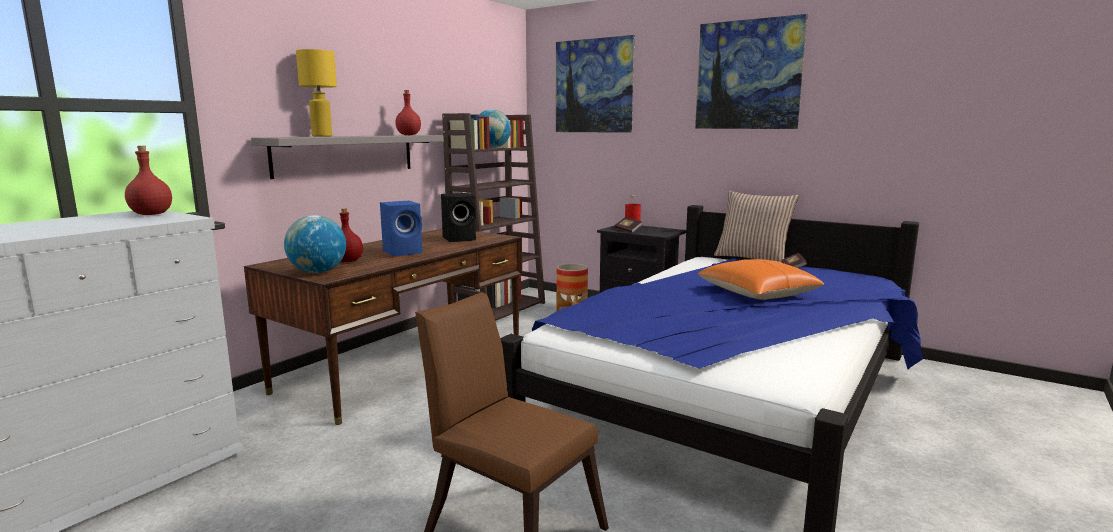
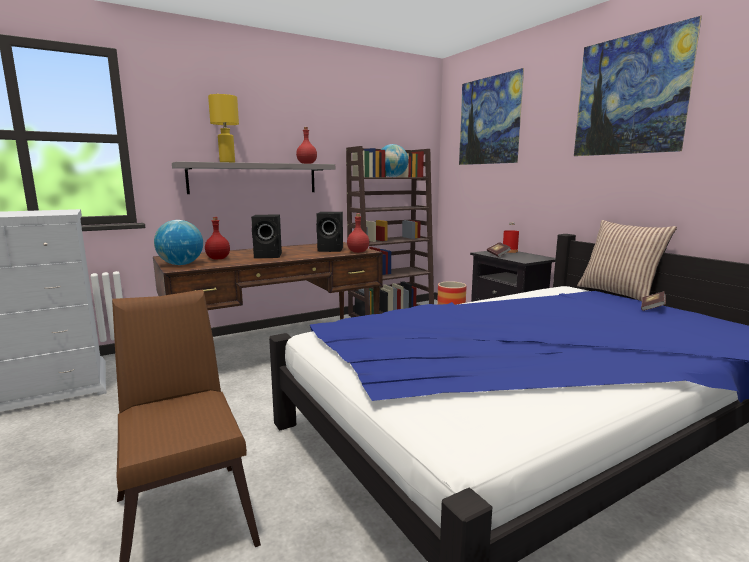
camera: 25 degrees right, 0 degrees up
(152, 214) = (58, 211): red bottle -> red bottle (358, 252)
(404, 252) = (269, 256): blue speaker -> black speaker
(757, 293) = (566, 329): orange pillow -> none

